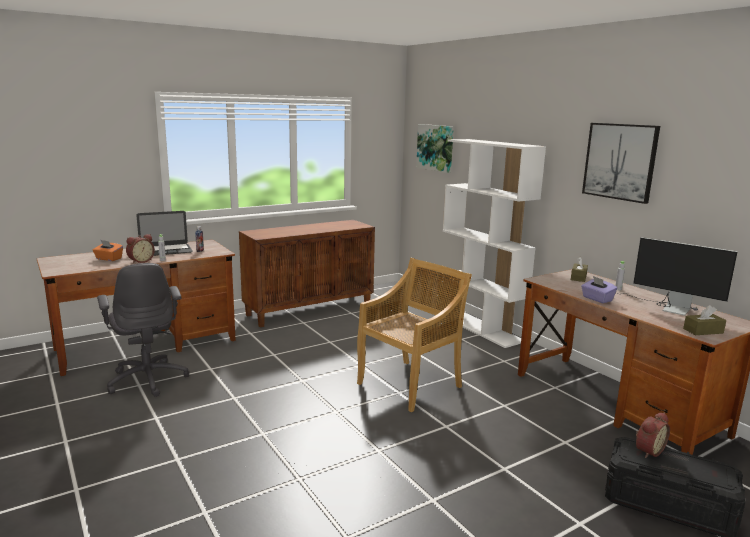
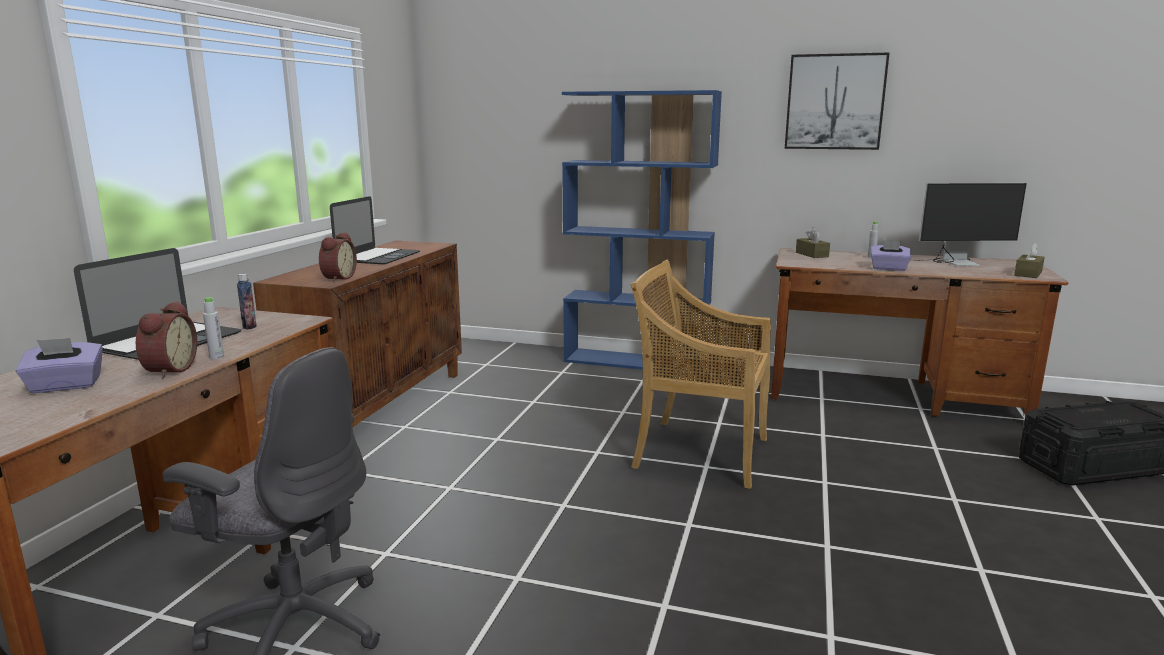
camera: 40 degrees left, 0 degrees up
(108, 259) = (65, 386): orange tissue box -> purple tissue box
(318, 227) = (378, 256): none -> laptop
(410, 384) = (698, 452): beige chair -> beige chair turned 75 degrees counterclockwise
(435, 147) = (497, 113): picture -> none
(480, 328) = (636, 362): white bookcase -> blue bookcase
(647, 450) = (1071, 414): alarm clock -> alarm clock (337, 278)

